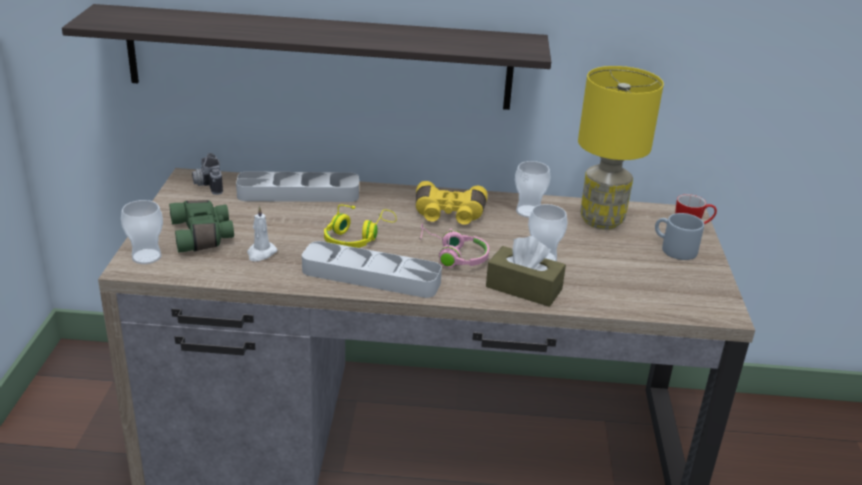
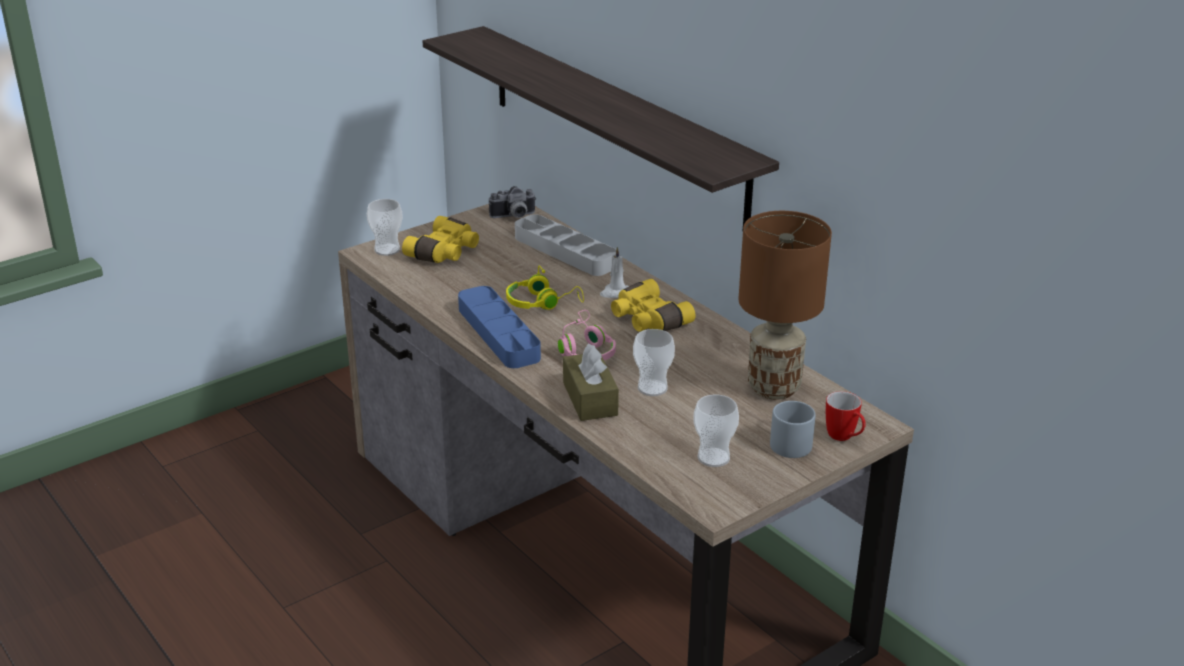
camera: 50 degrees right, 0 degrees up
(203, 235) = (445, 252): green binoculars -> yellow binoculars
(207, 184) = (513, 216): camera -> camera turned 135 degrees counterclockwise
(261, 253) = (458, 281): white candle -> white candle (615, 293)
(371, 276) = (498, 333): grey tray -> blue tray
(528, 211) = (722, 349): cup -> cup (713, 457)
(601, 221) = (772, 388): yellow table lamp -> brown table lamp

